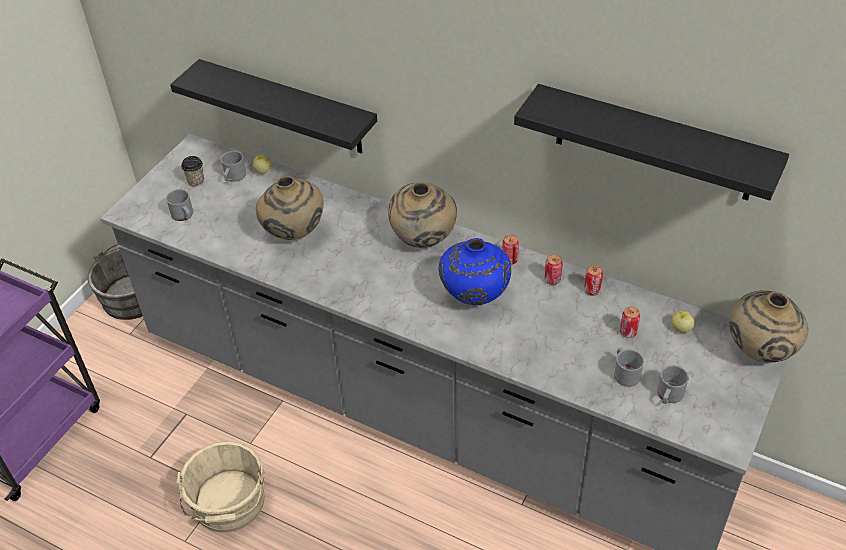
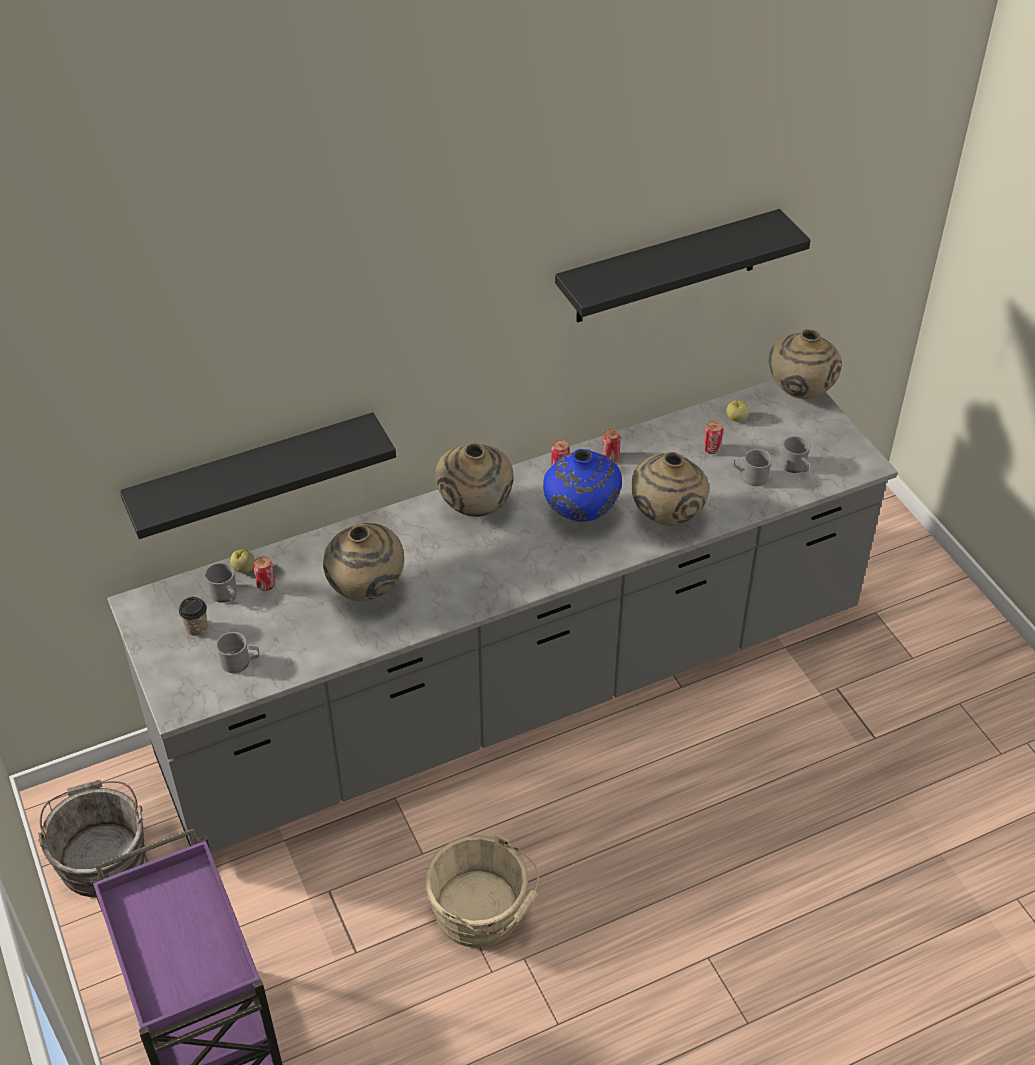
camera: 55 degrees left, 0 degrees up
(523, 347) = (666, 517): none -> beige vase
(592, 290) = (646, 441): can -> can (266, 585)

